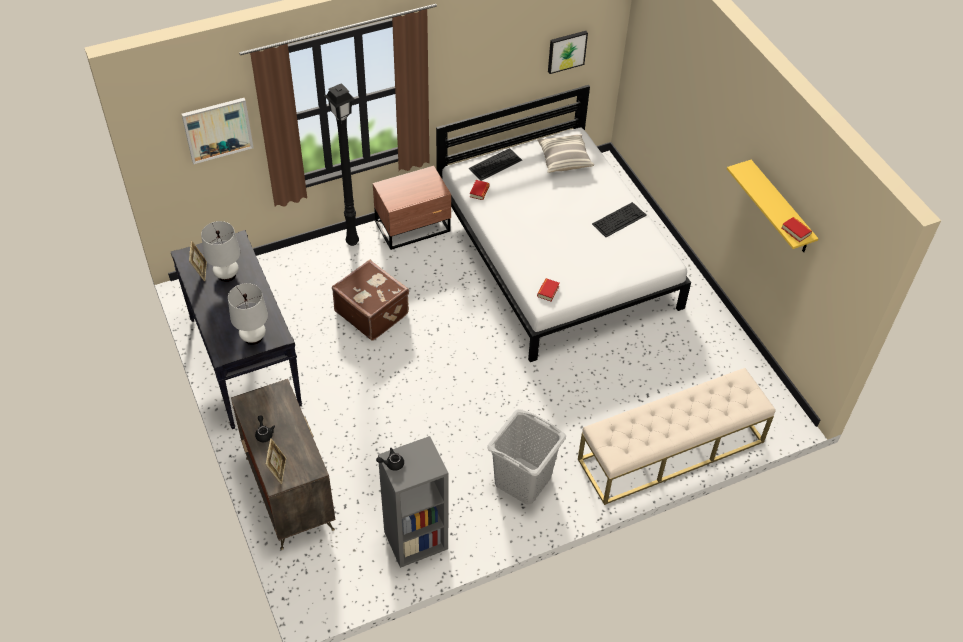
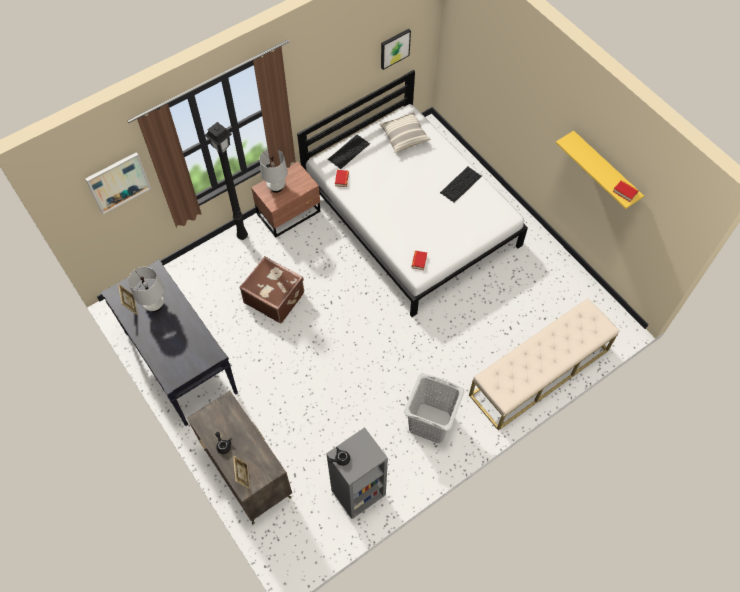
camera: 10 degrees left, 10 degrees up
(253, 337) = (192, 359): white table lamp -> white table lamp (276, 187)

